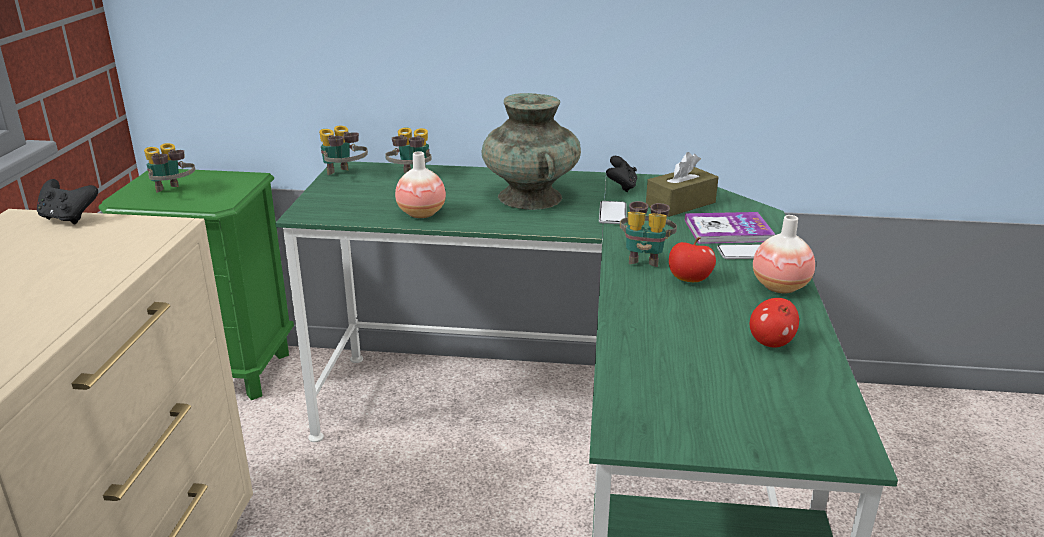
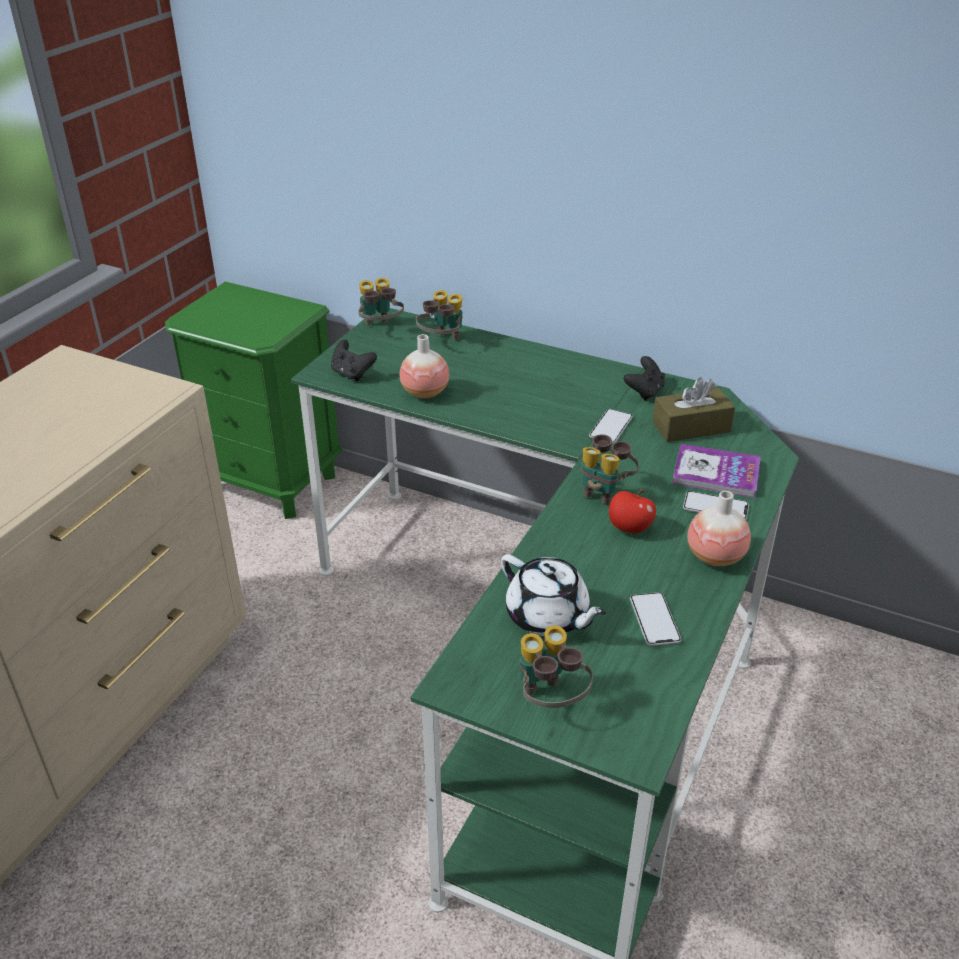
camera: 20 degrees right, 10 degrees up
(68, 218) = (99, 366): black game controller -> black game controller (352, 374)
(173, 192) = (230, 317): binoculars -> binoculars (550, 701)
(529, 197) = (541, 389): turquoise vase -> none
(673, 360) = (548, 617): none -> white teapot
(771, 342) = (654, 620): apple -> phone

